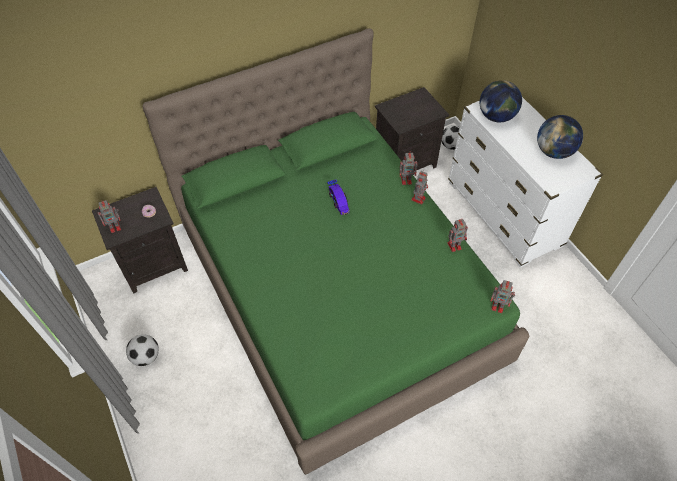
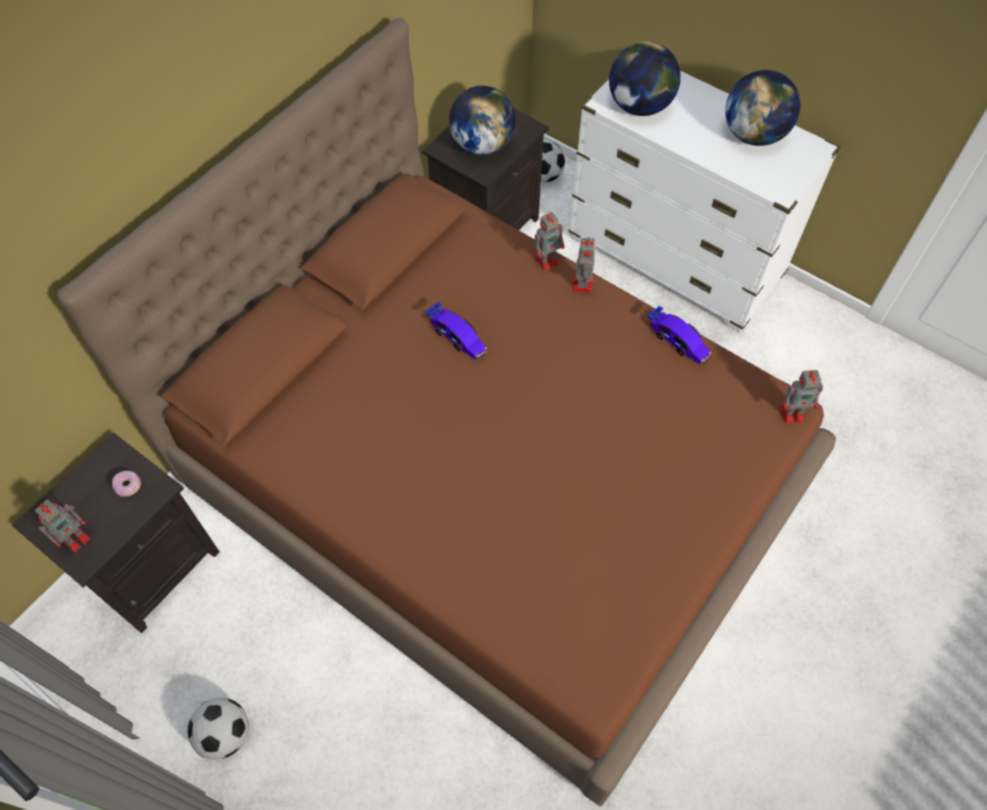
camera: 25 degrees left, 5 degrees up
(338, 293) = (492, 485): green bed -> brown bed
(407, 112) = (482, 145): none -> globe
(455, 245) = (678, 341): toy robot -> toy car

